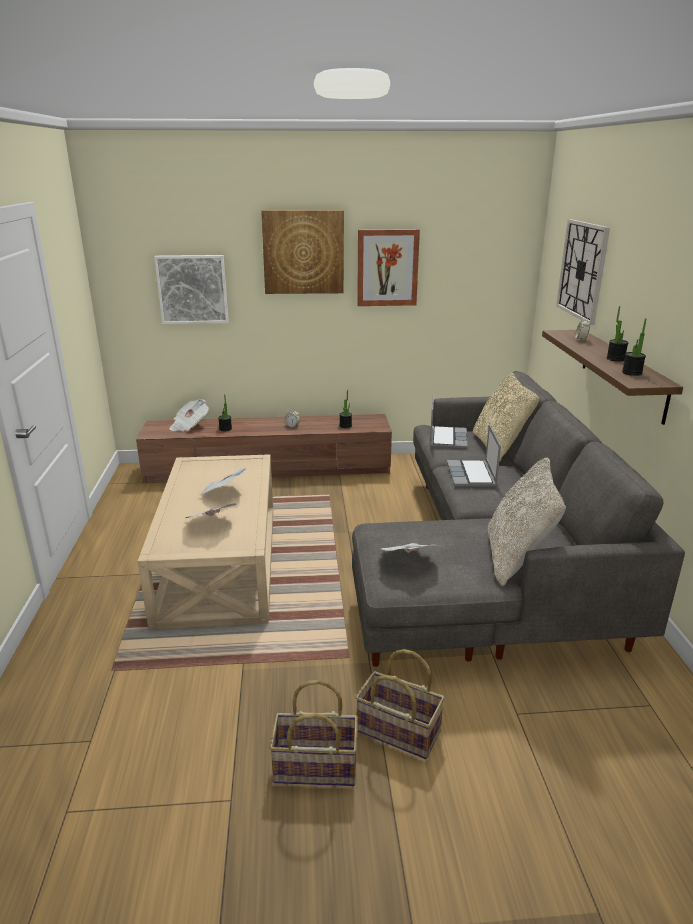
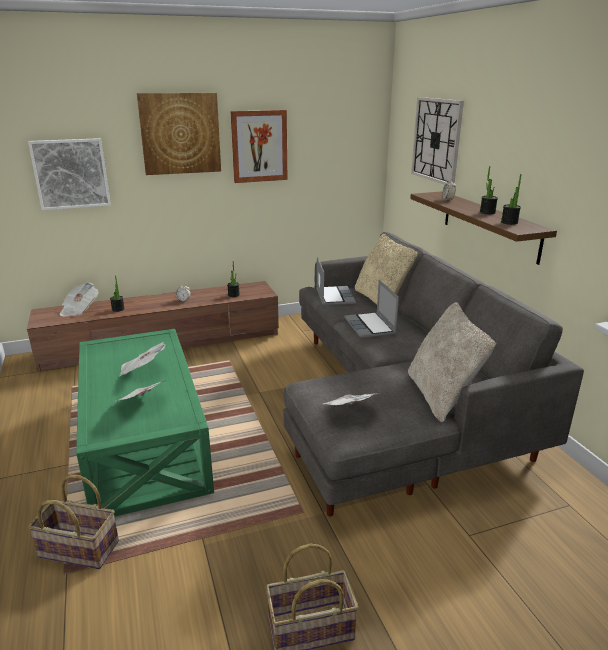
camera: 15 degrees left, 0 degrees up
(221, 561) = (145, 439): beige coffee table -> green coffee table
(397, 731) = (374, 575): basket -> basket (78, 550)

